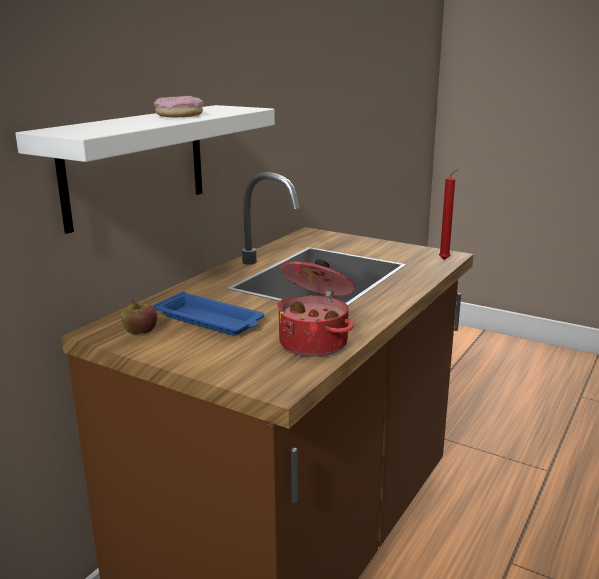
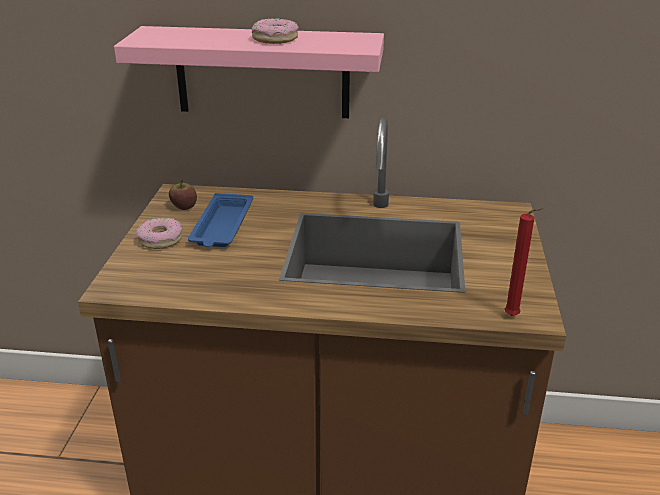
camera: 65 degrees right, 10 degrees up
(135, 164) = (262, 72): white shelf -> pink shelf
(200, 351) = (160, 239): none -> donut
(315, 342) = (203, 284): cooking pot -> none

